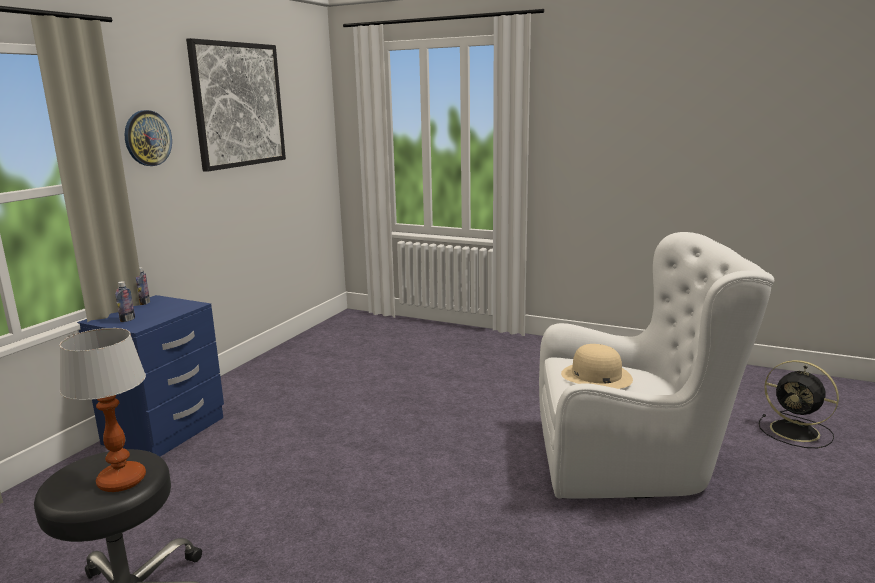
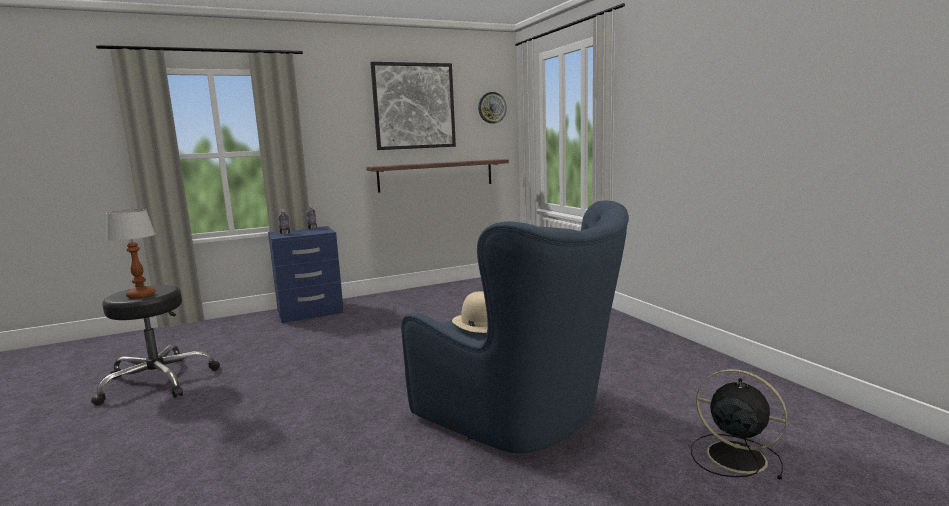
camera: 40 degrees right, 5 degrees down
(147, 138) = (333, 126): wall clock -> wall clock (492, 107)
(266, 200) = (436, 175): none -> shelf
(635, 461) = (521, 417): white armchair -> blue armchair
(796, 431) = (733, 456): black fan -> black fan turned 135 degrees clockwise

